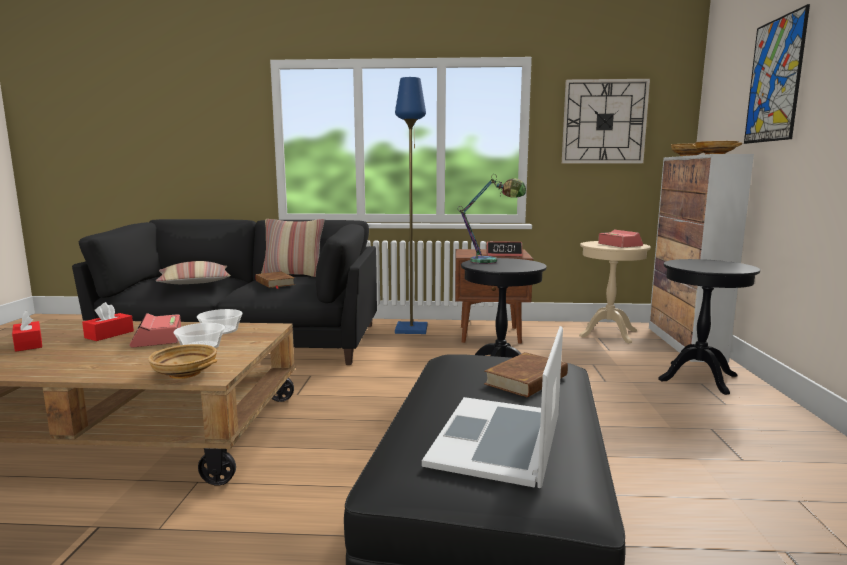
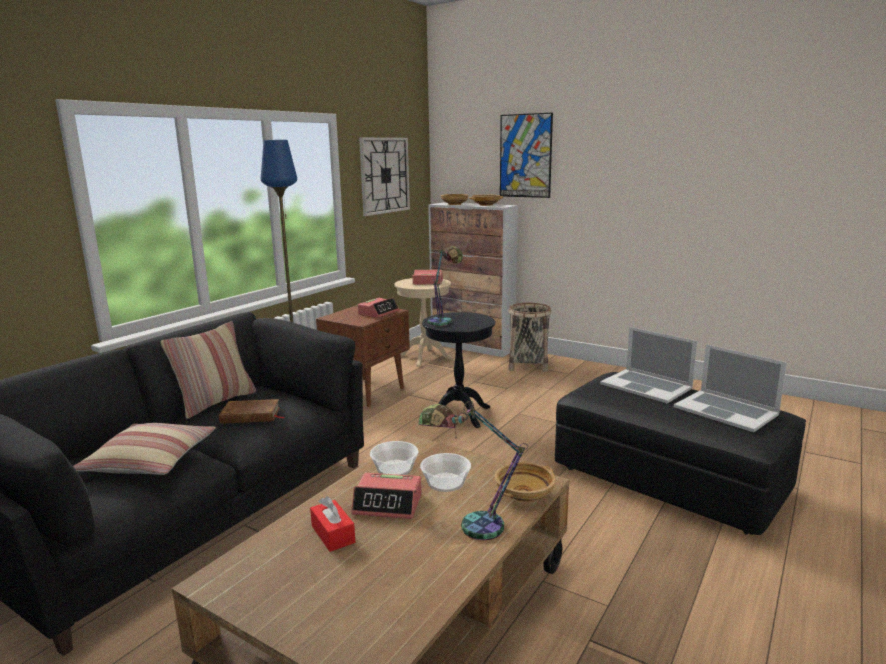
camera: 60 degrees left, 5 degrees up
(28, 344) = (312, 594): red tissue box -> none
(122, 364) = (469, 525): none -> table lamp
(527, 380) = (646, 386): brown book -> laptop
(698, 378) = (528, 365): black side table -> basket

